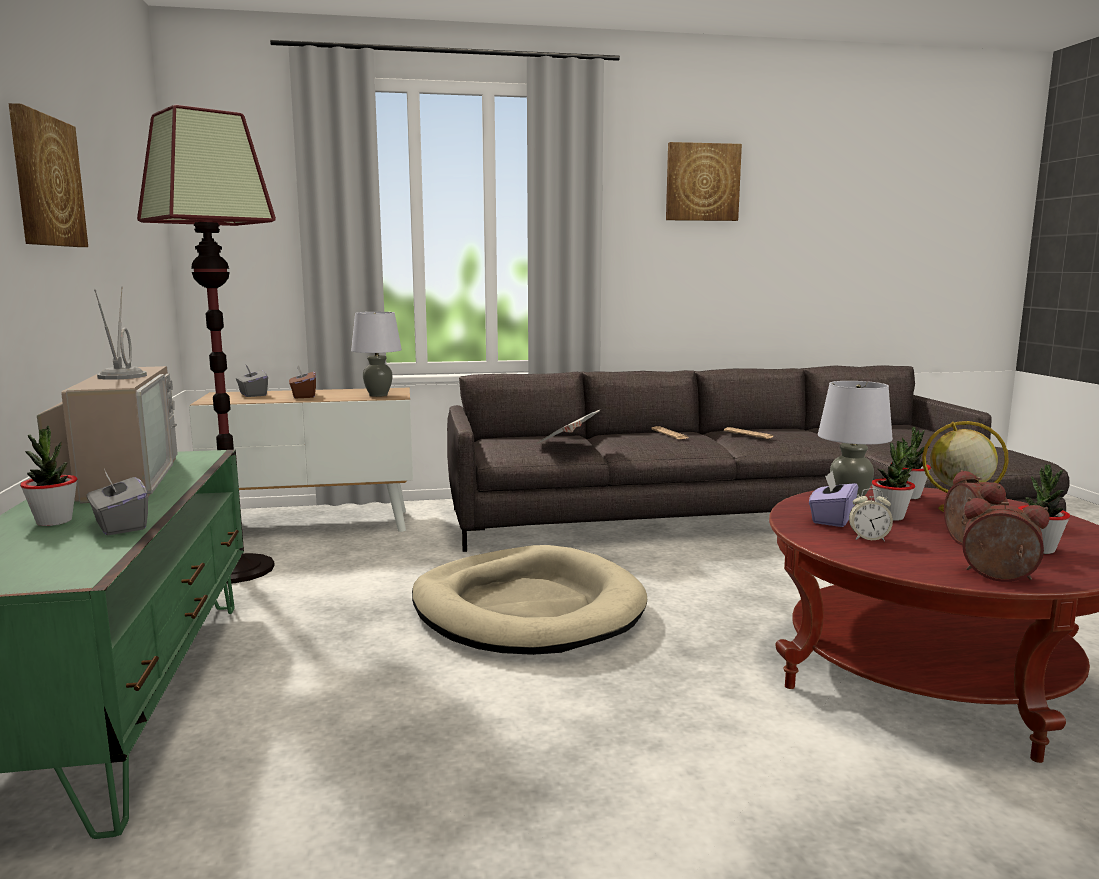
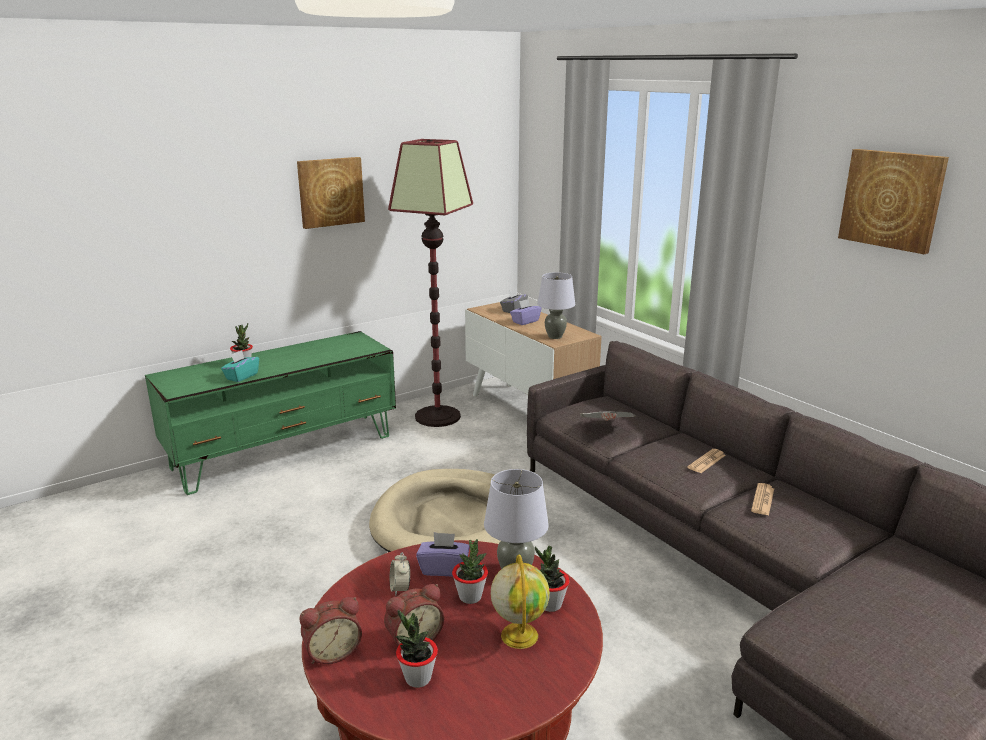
camera: 65 degrees right, 10 degrees up
(119, 479) = (314, 351): television -> none
(119, 526) = (241, 376): grey tissue box -> turquoise tissue box
(303, 396) = (525, 321): brown tissue box -> purple tissue box
(998, 577) = (332, 651): alarm clock -> alarm clock turned 60 degrees clockwise

